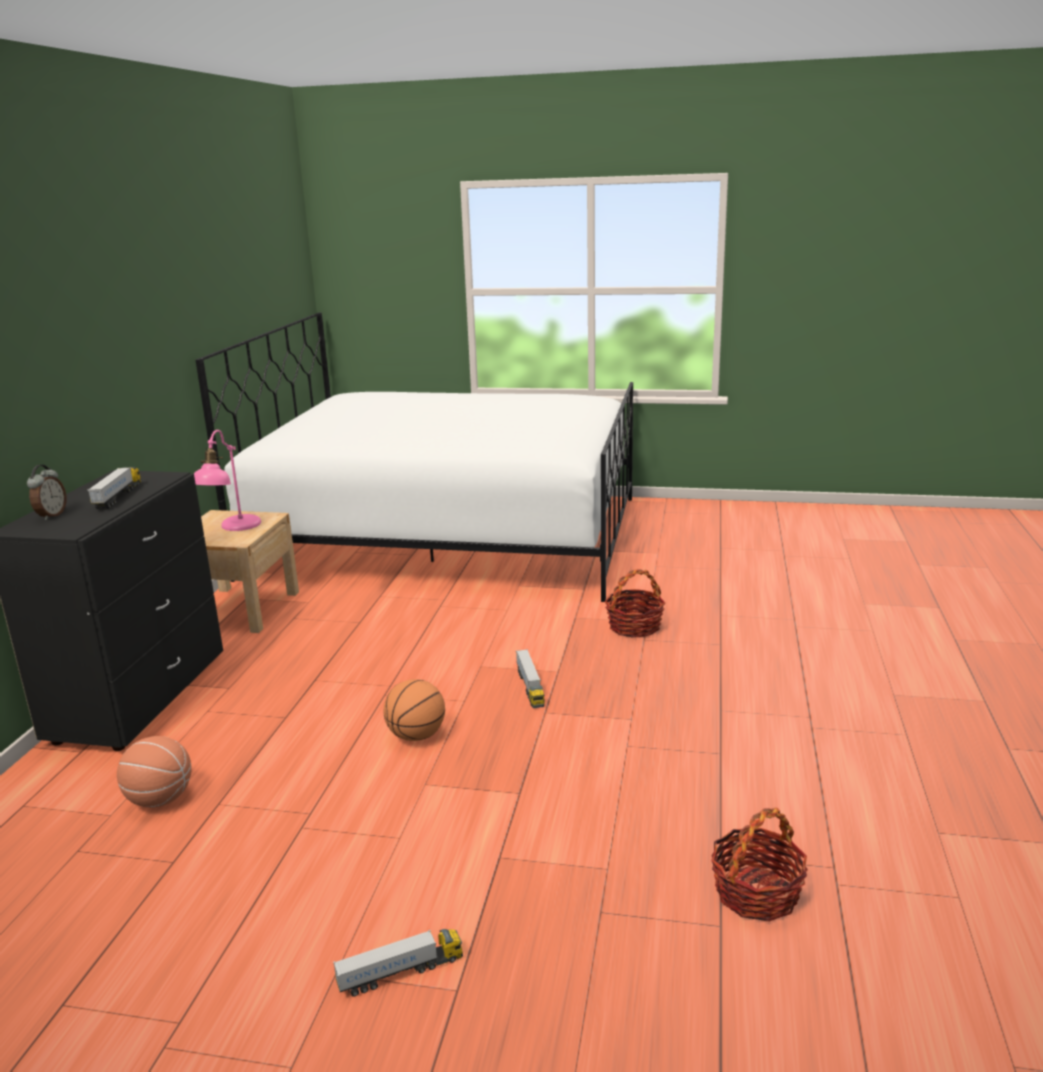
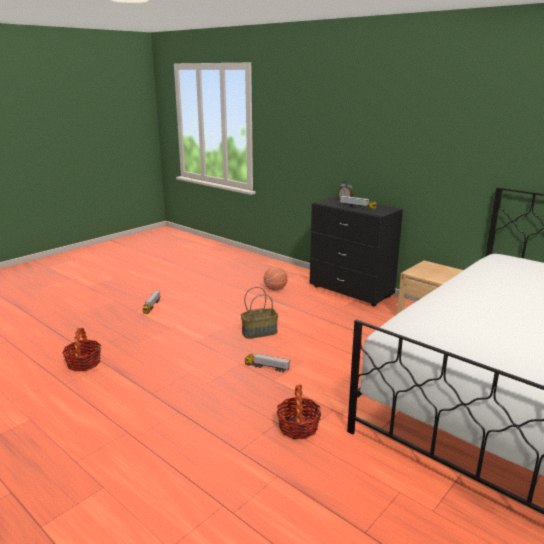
camera: 120 degrees right, 0 degrees up
(232, 530) = (431, 272): pink table lamp -> none
(416, 736) = (259, 332): basketball -> basket

